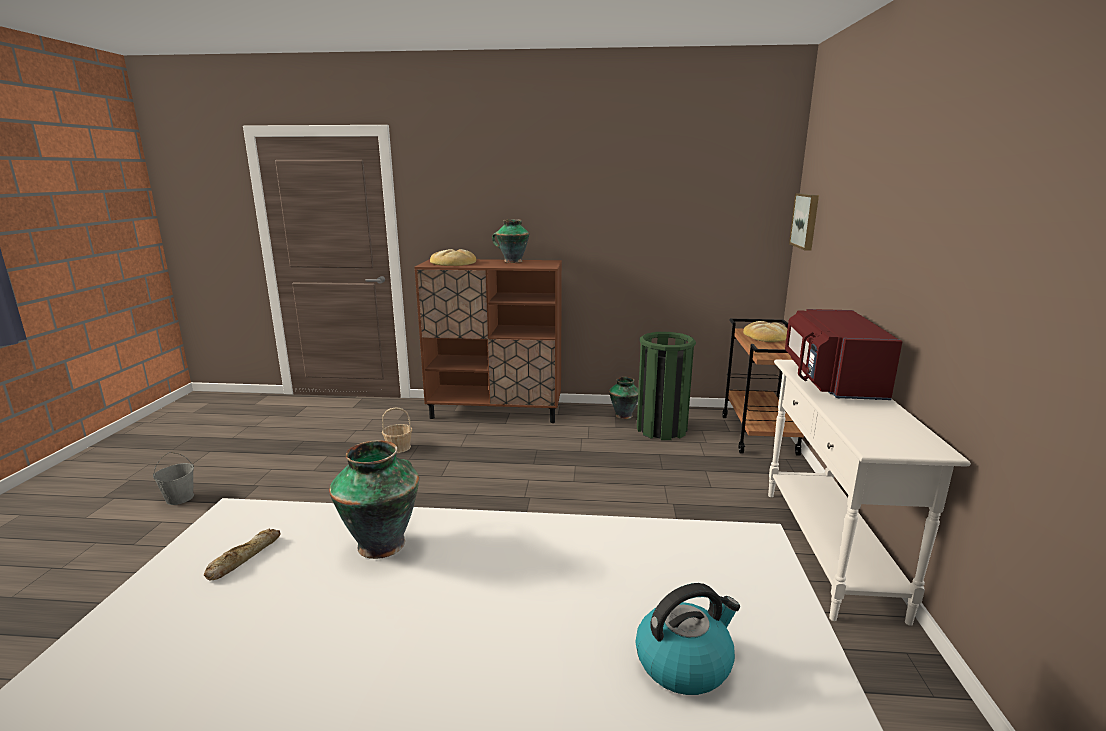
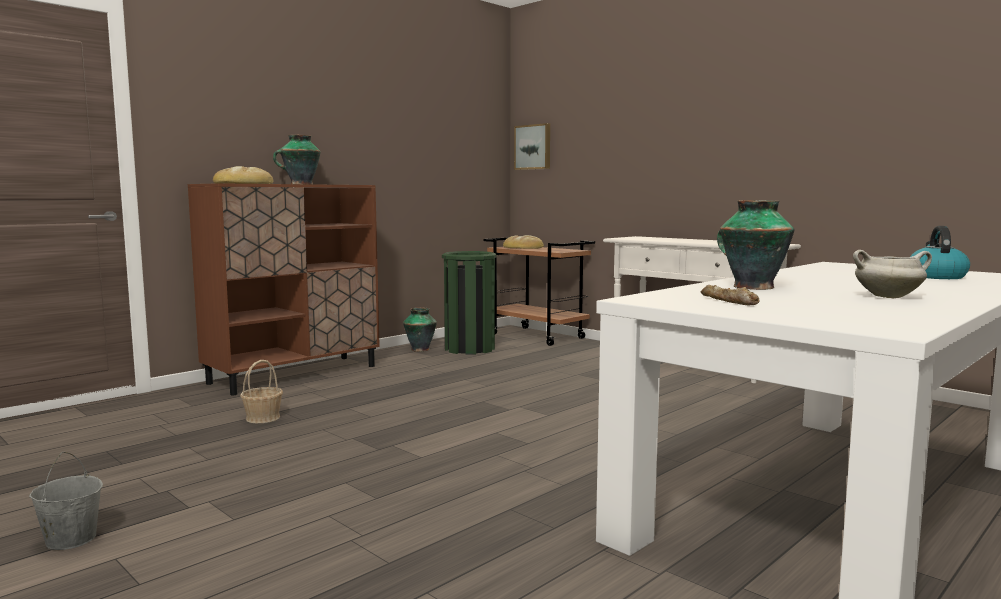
camera: 50 degrees left, 10 degrees down
(347, 657) = (888, 297): none -> white cooking pot
(830, 381) = (662, 239): red microwave -> none

